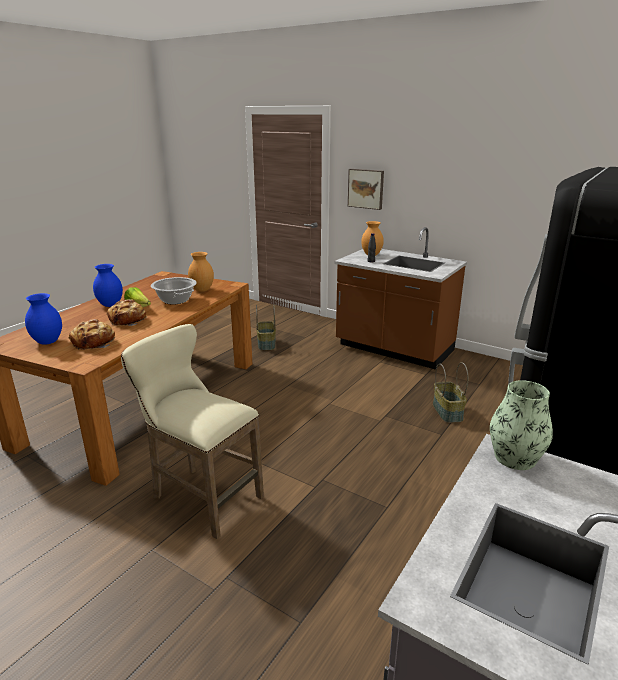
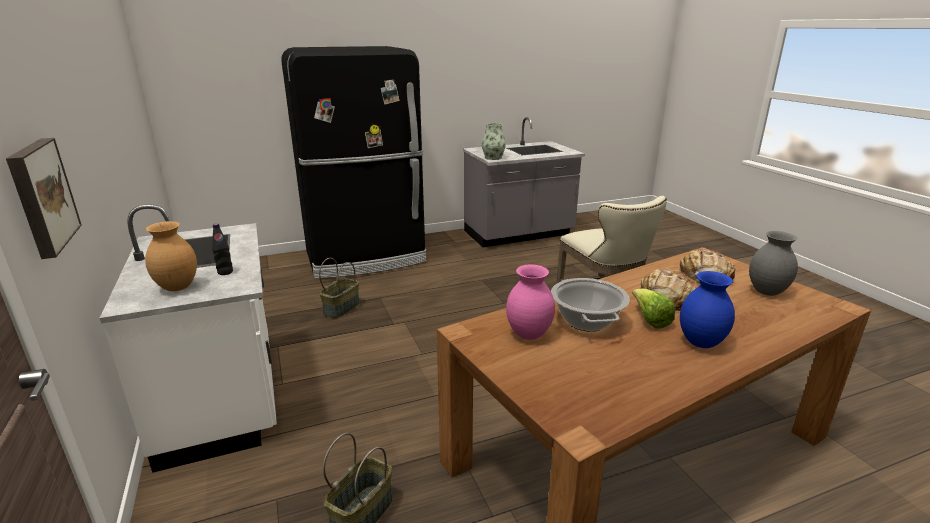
camera: 145 degrees left, 0 degrees up
(48, 342) = (766, 291): blue vase -> grey vase
(202, 290) = (528, 335): brown vase -> pink vase
(394, 349) = (224, 397): brown counter -> white counter

